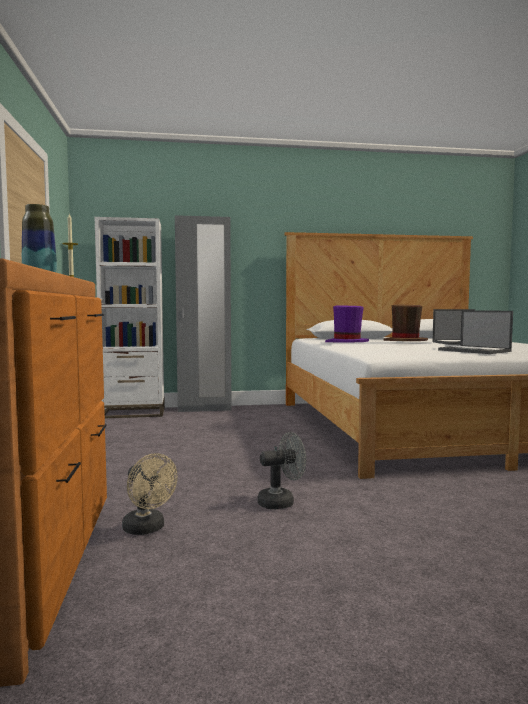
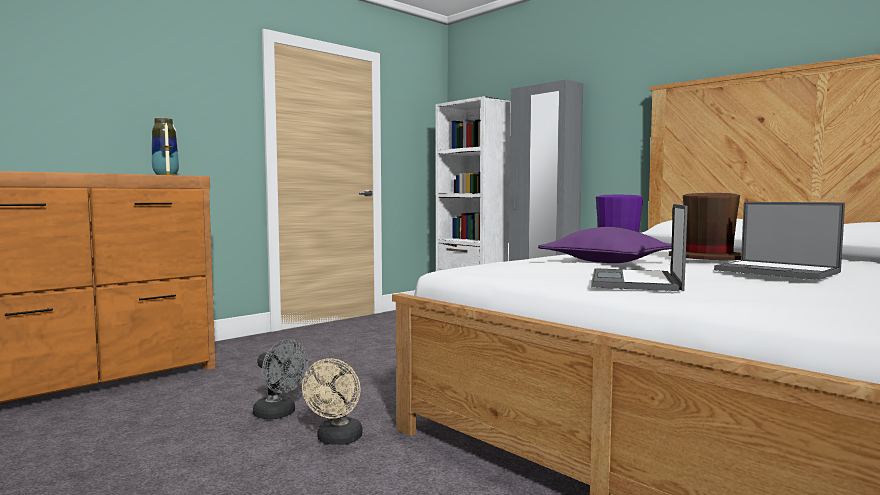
camera: 55 degrees right, 0 degrees up
(147, 529) = (178, 390): beige fan -> beige fan (337, 440)
(400, 345) = (607, 262): none -> purple pillow

